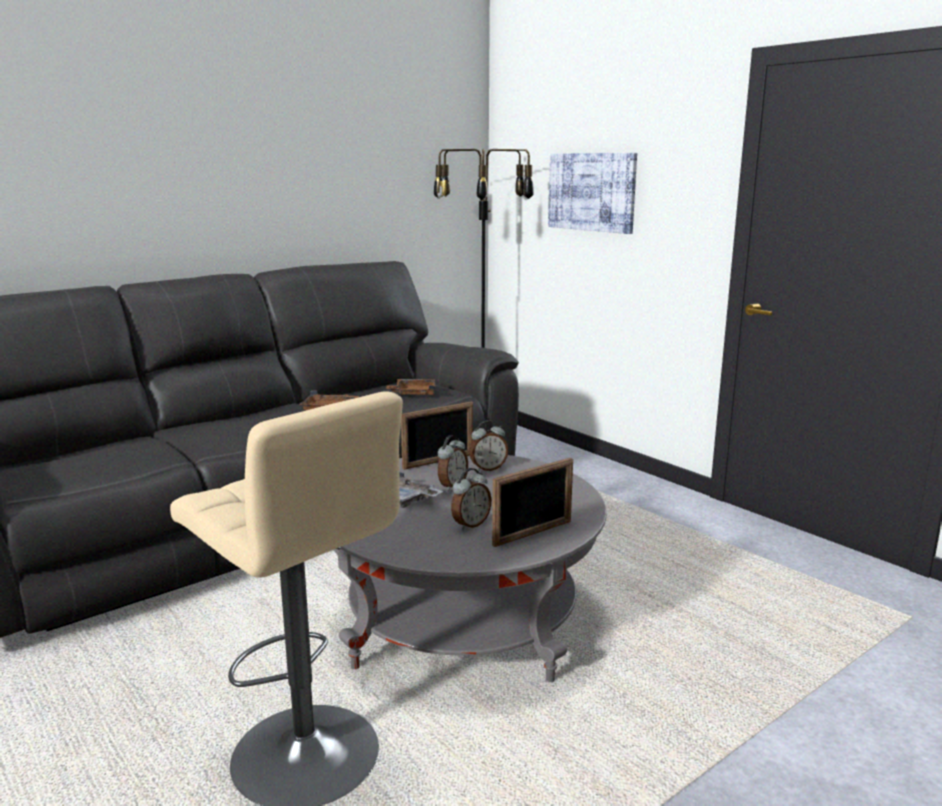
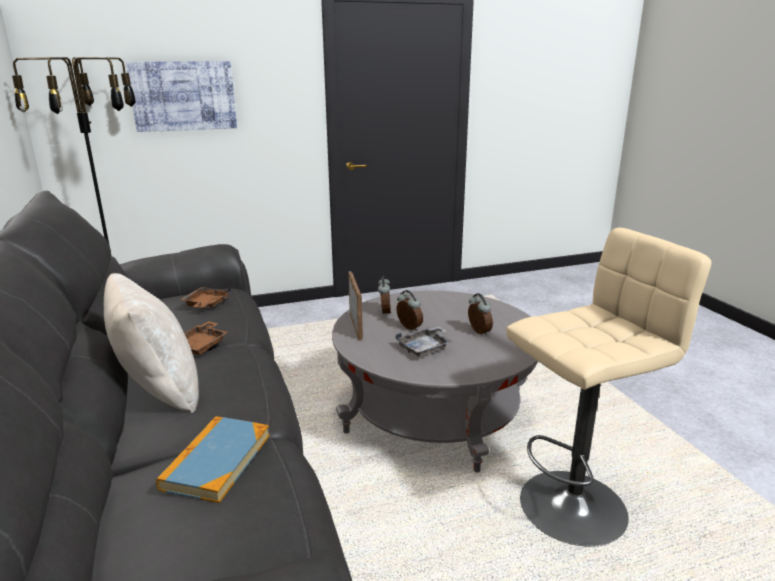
camera: 70 degrees left, 5 degrees up
(146, 448) = (217, 461): none -> book
(250, 415) = (158, 390): none -> beige pillow
(533, 533) = (499, 317): picture frame -> none

